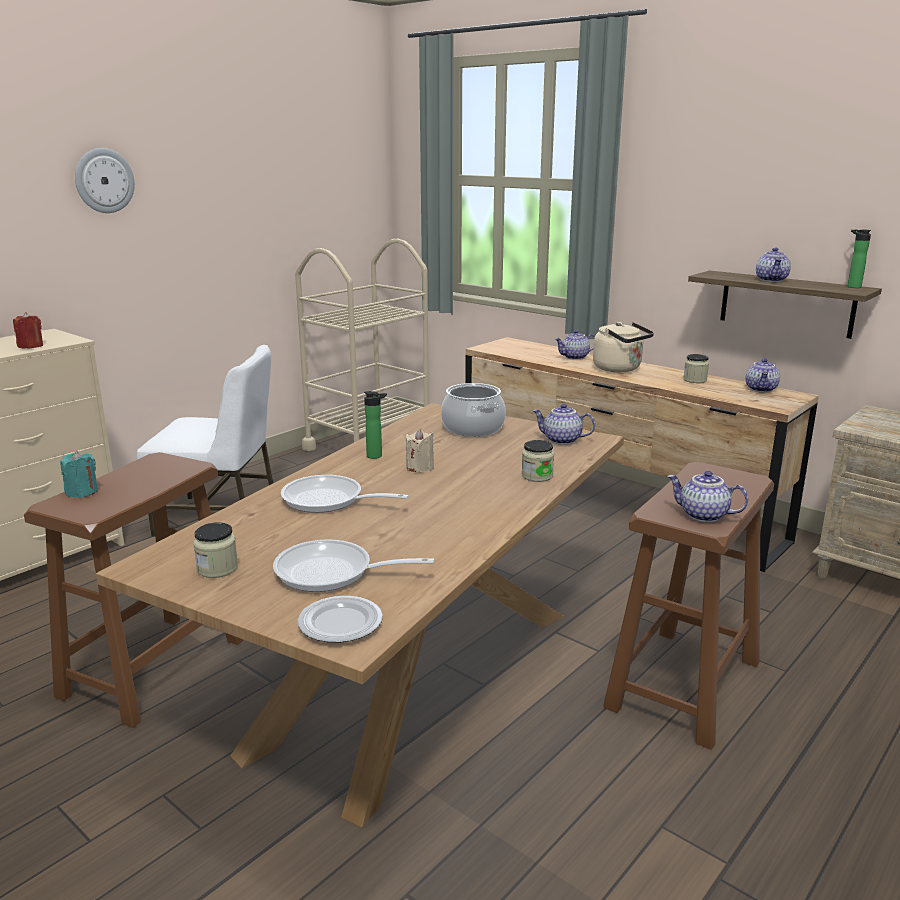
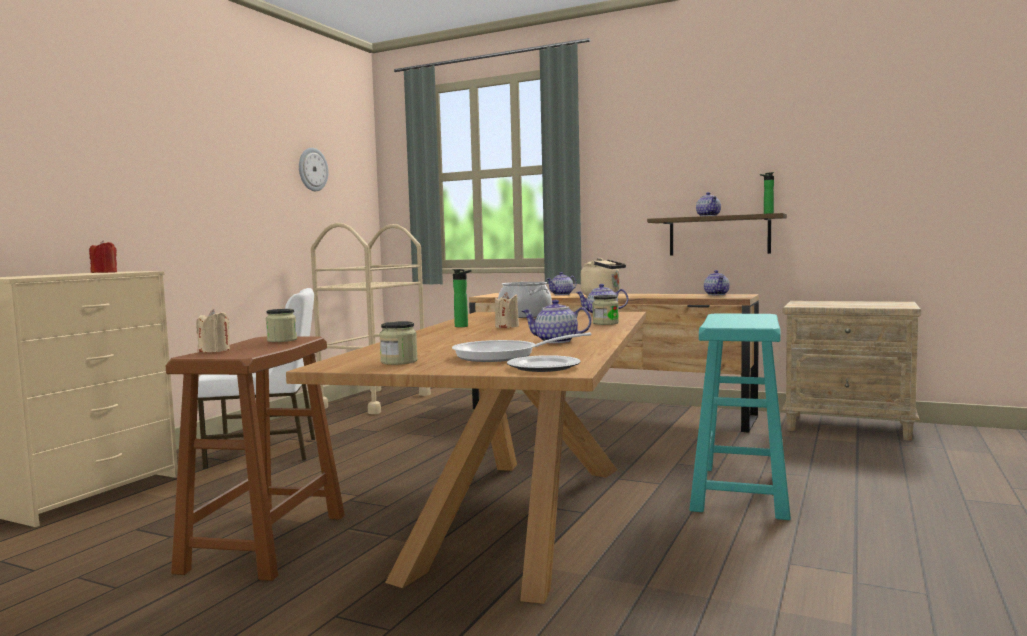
camera: 15 degrees left, 15 degrees down
(82, 492) = (214, 351): turquoise candle -> beige candle
(104, 180) = (160, 149): wall clock -> wall clock (312, 169)
(329, 501) = (452, 339): frying pan -> none
(683, 685) = (740, 492): brown stool -> turquoise stool
(695, 380) = (664, 295): jar -> jar (282, 340)
(702, 515) = (750, 324): teapot -> teapot (555, 341)

